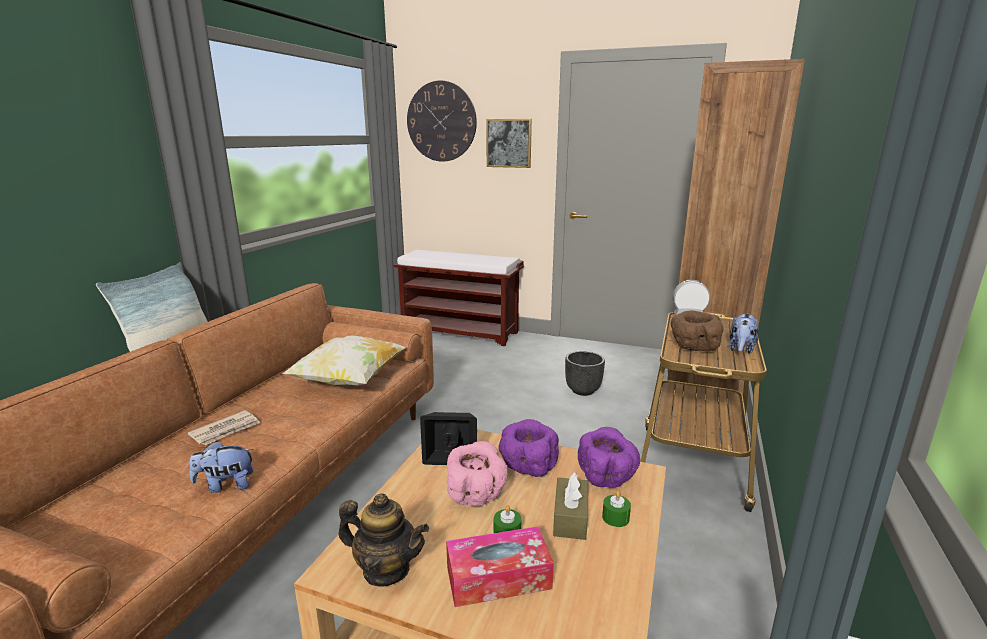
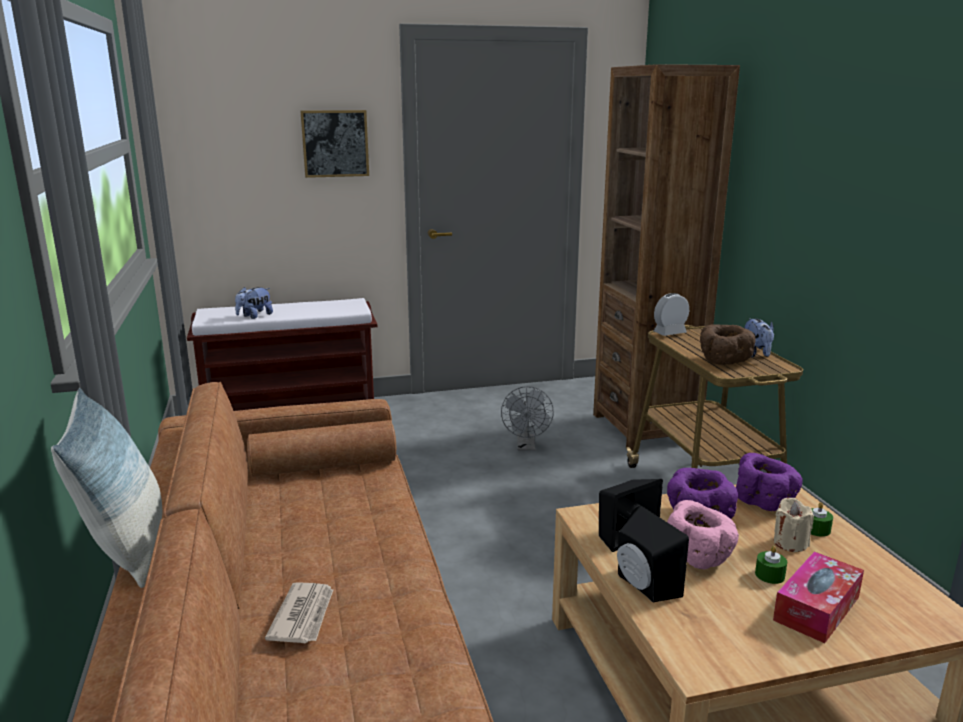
camera: 35 degrees left, 0 degrees up
(226, 485) = (423, 668): plush toy -> plush toy (254, 316)
(349, 381) = (353, 505): pillow -> none
(386, 570) = (736, 646): teapot -> none
(402, 496) = (643, 586): none -> black speaker
(441, 122) = (225, 114): wall clock -> none
(570, 517) = (790, 543): brown tissue box -> beige candle
(583, 390) = (526, 447): black planter -> grey fan

